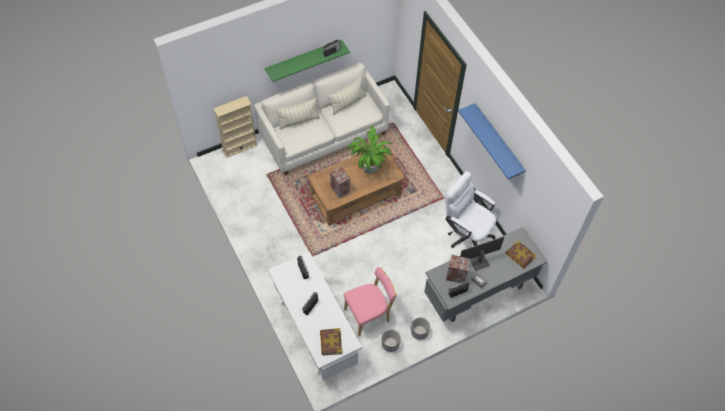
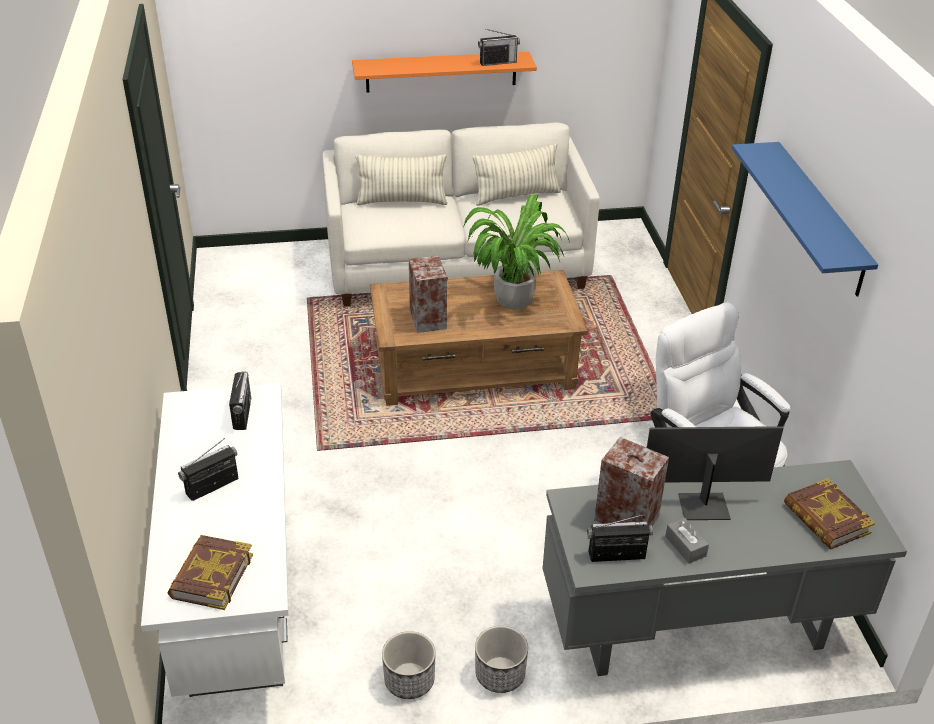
camera: 20 degrees right, 20 degrees down
(239, 147) = (282, 251): beige bookcase -> none
(304, 59) = (441, 72): green shelf -> orange shelf
(369, 315) = (387, 599): pink chair -> none

